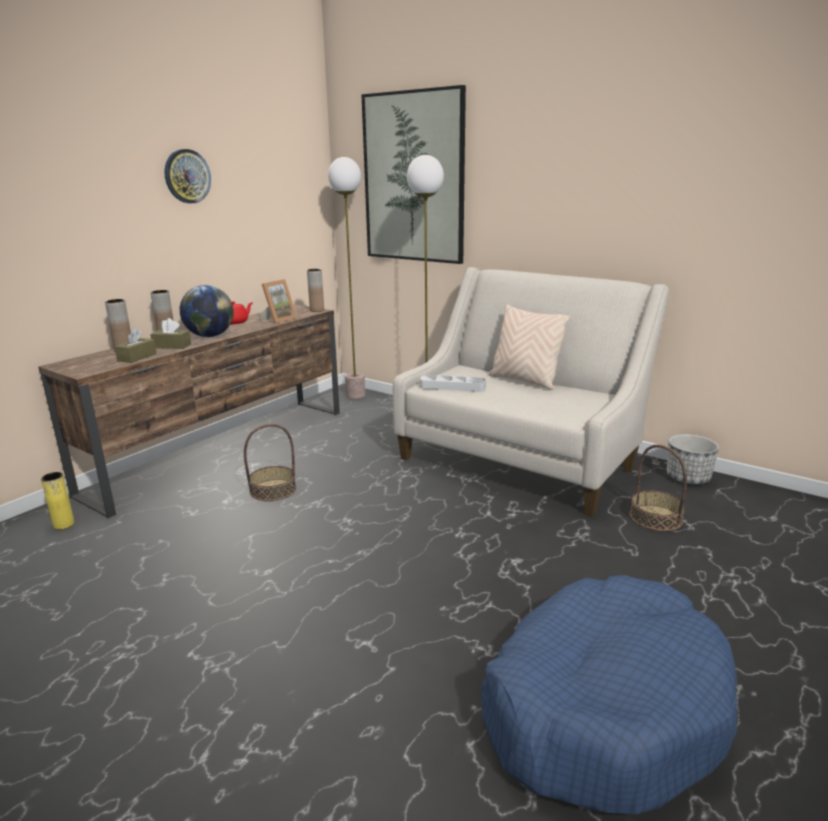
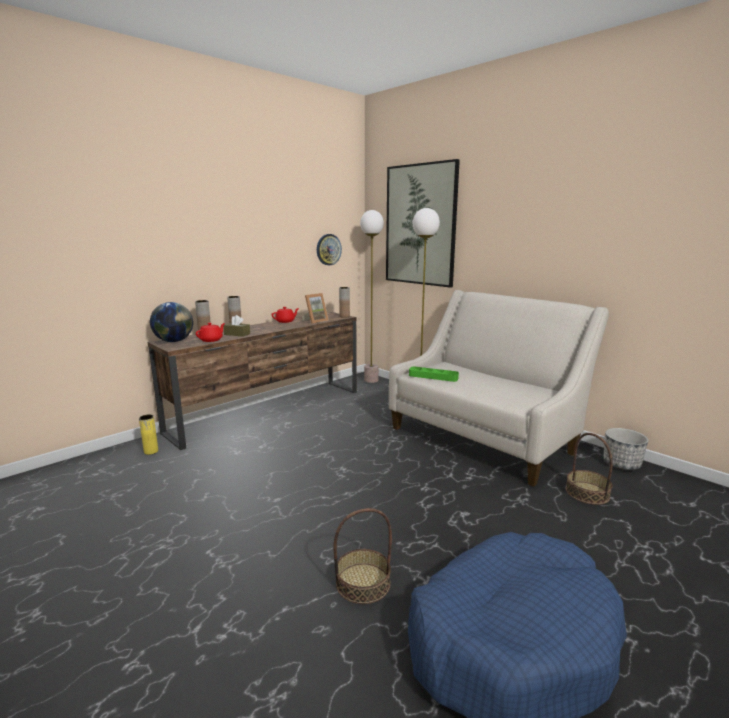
camera: 10 degrees right, 5 degrees down
(137, 357) = (211, 340): brown tissue box -> red teapot
(187, 176) = (260, 220): wall clock -> wall clock (328, 249)
(210, 336) = (264, 329): globe -> globe (174, 341)
(273, 490) = (295, 442): basket -> basket (363, 583)
(452, 387) = (433, 377): grey tray -> green tray
(524, 381) = (490, 376): beige pillow -> none

